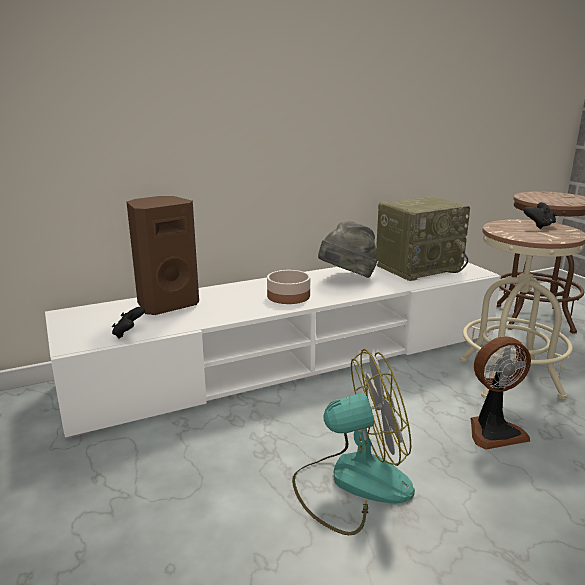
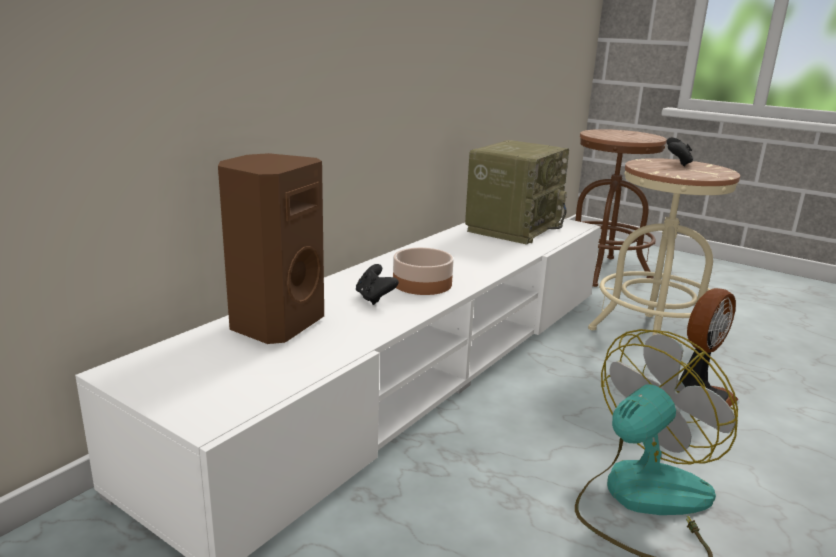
camera: 30 degrees left, 0 degrees up
(128, 334) = (279, 379): black game controller -> black game controller (374, 298)
(347, 279) = (458, 251): grey hat -> none

